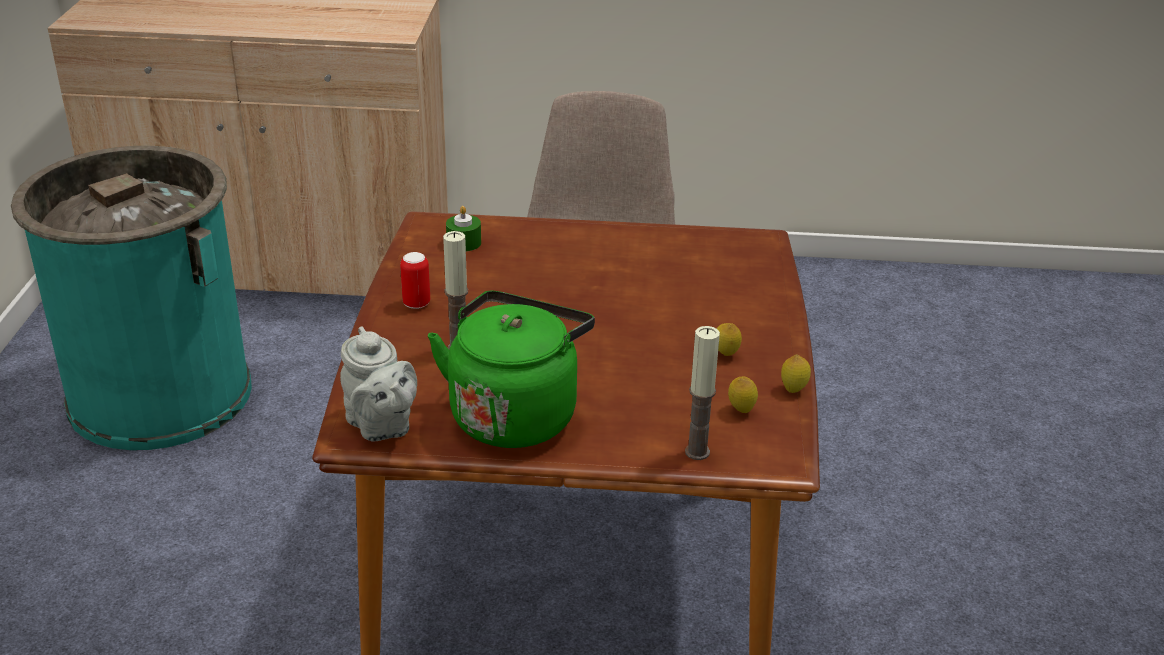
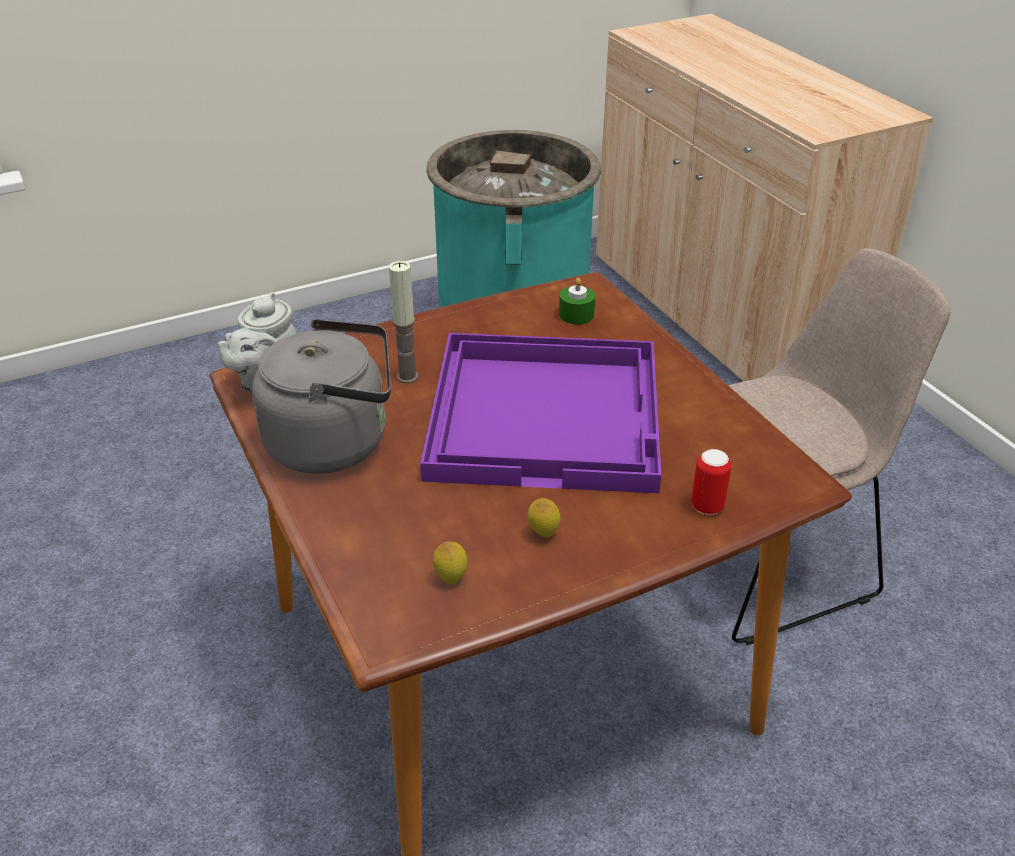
camera: 60 degrees right, 5 degrees up
(416, 303) = (455, 331): can -> can (707, 506)
(515, 414) = (335, 442): green kettle -> grey kettle
(585, 303) = (547, 414): none -> purple tray
(697, 452) = (356, 572): candle -> none
(793, 390) = (522, 605): lemon -> none

